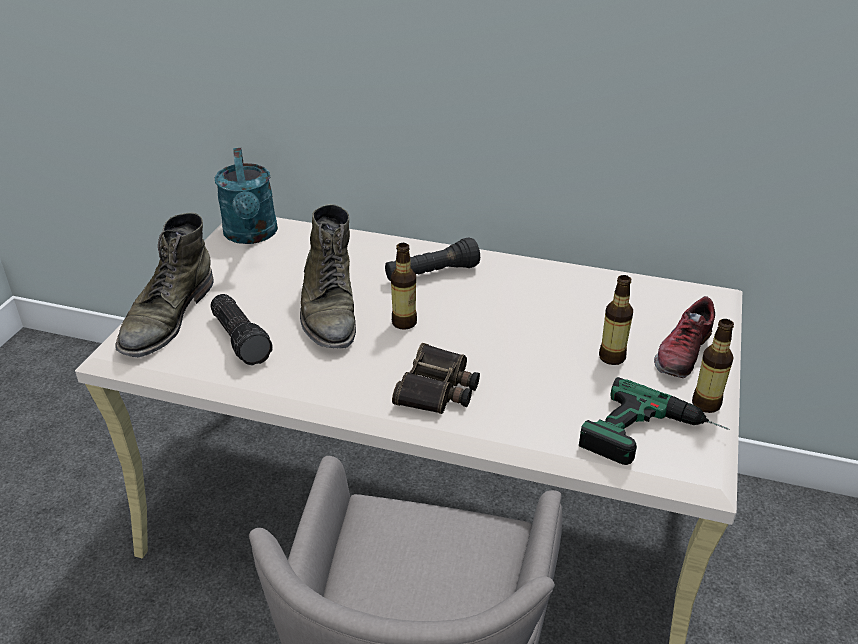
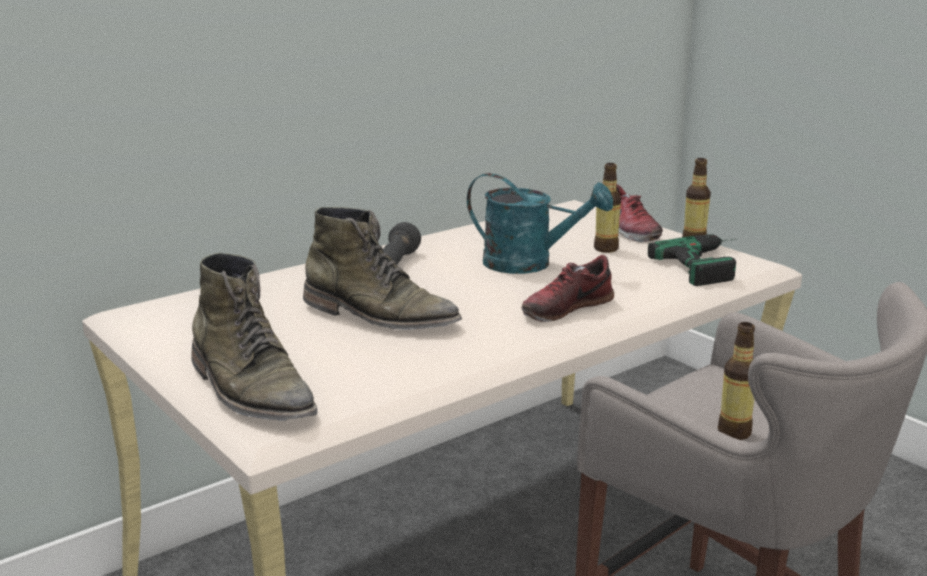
camera: 55 degrees left, 15 degrees down
(242, 339) = (361, 363): flashlight -> none
(251, 235) = (169, 316): turquoise watering can -> turquoise watering can (529, 264)
(404, 322) = (451, 295): bottle -> bottle (734, 432)
(438, 389) = (566, 308): binoculars -> shoe

